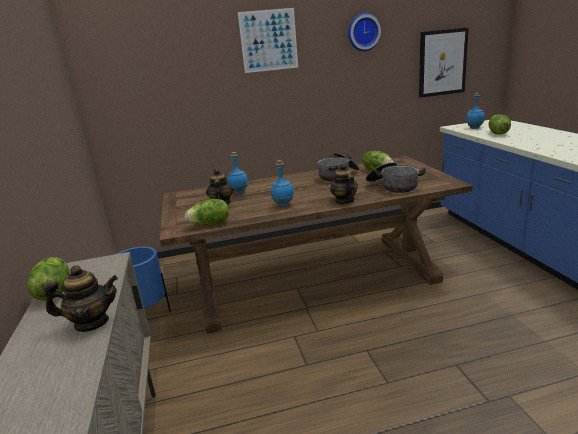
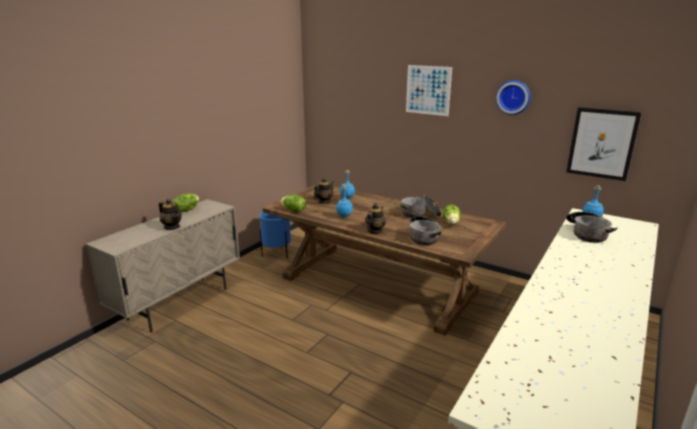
camera: 45 degrees right, 0 degrees up
(497, 133) = (586, 234): lettuce -> cooking pot

